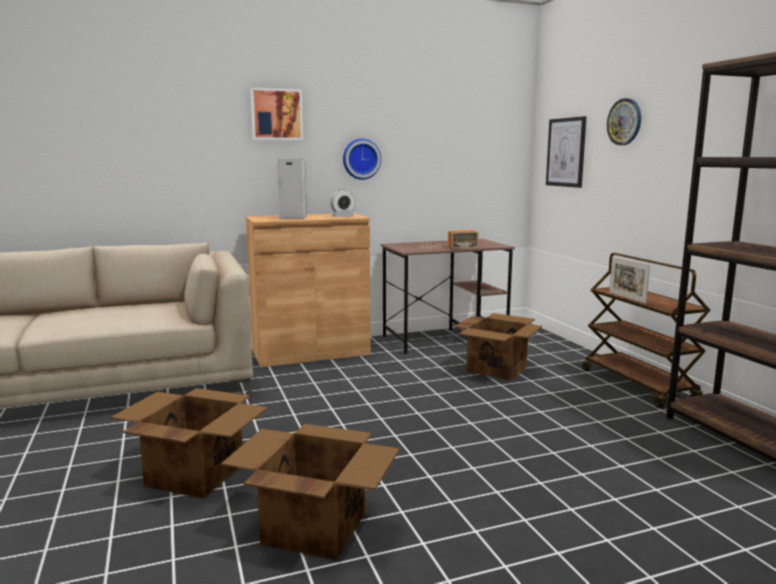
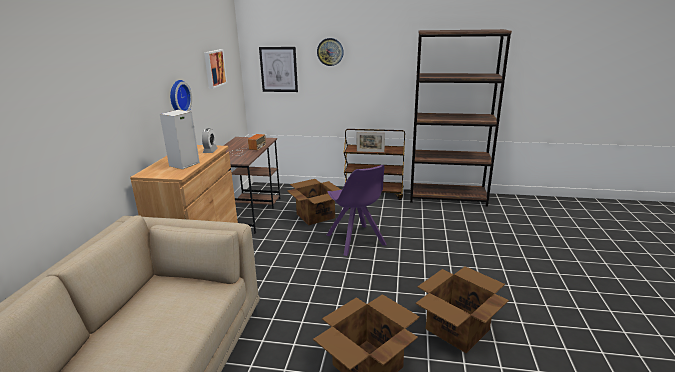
camera: 60 degrees left, 10 degrees up
(276, 114) = (125, 70): picture -> picture (214, 68)
(468, 407) = (356, 241): none -> purple chair

